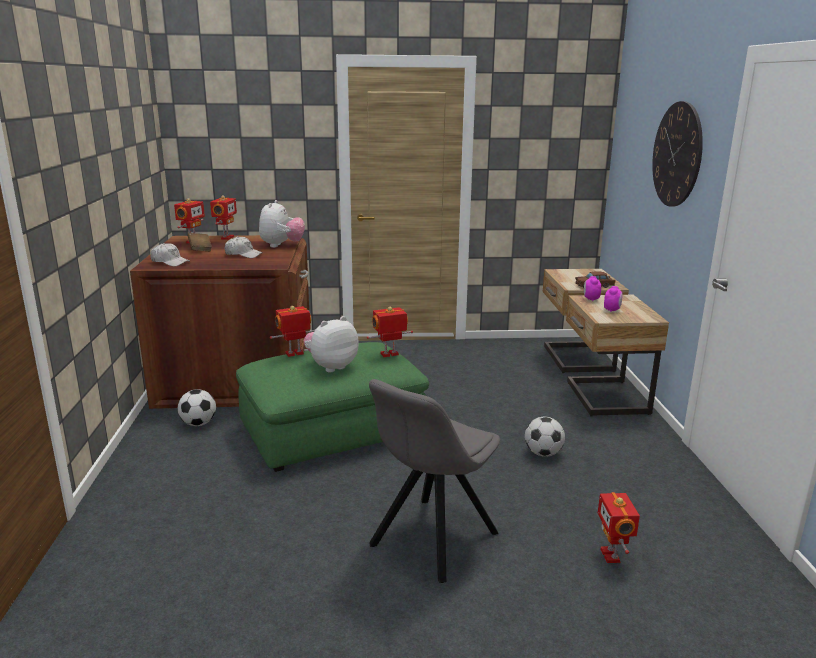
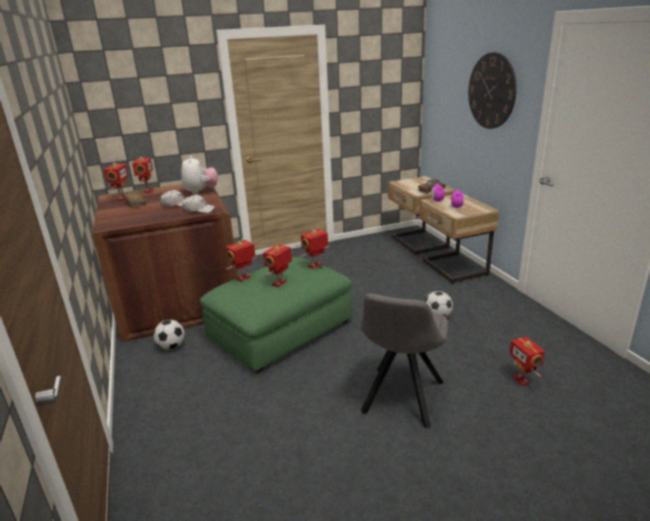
camera: 15 degrees left, 5 degrees up
(170, 262) = (120, 220): white cap -> white cap (199, 210)
(331, 367) = (280, 283): plush toy -> toy robot

